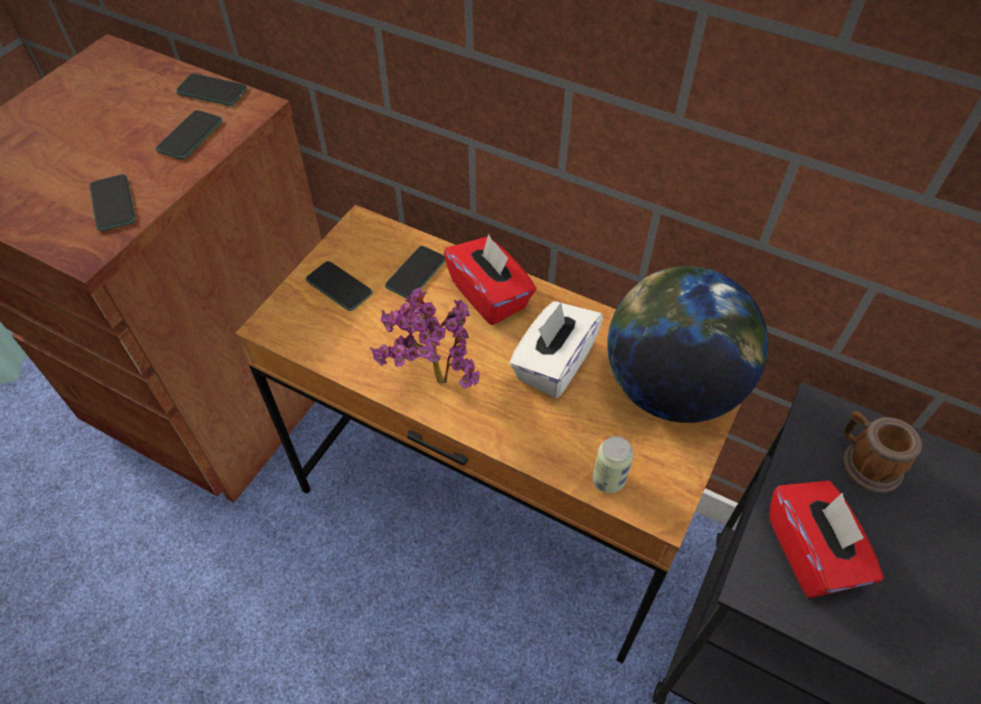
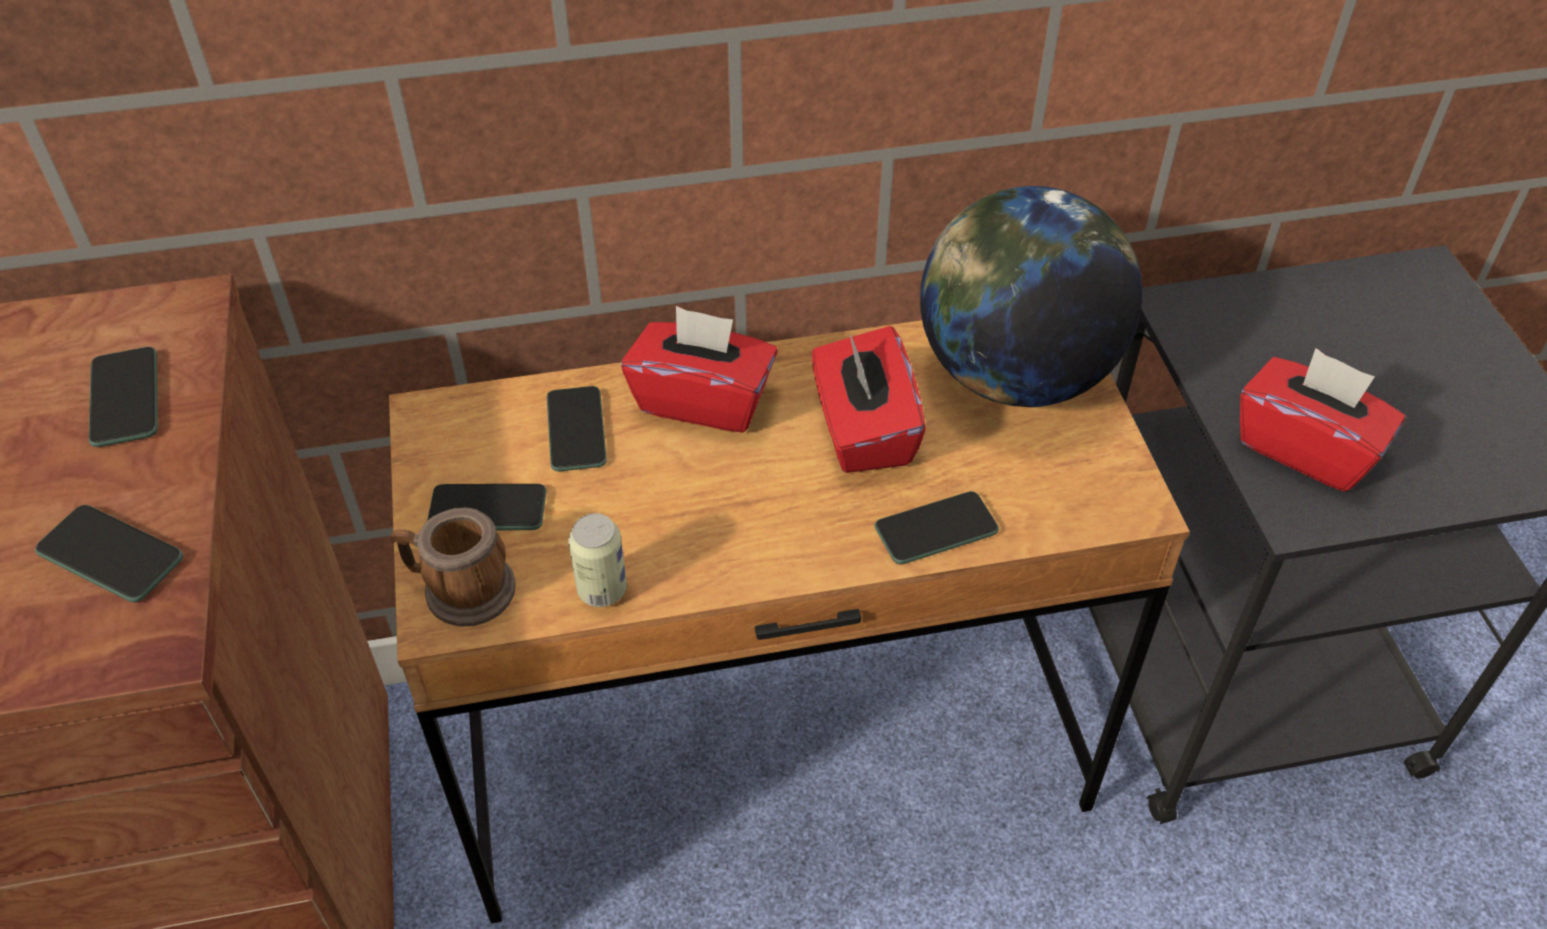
camera: 40 degrees left, 5 degrees down
(212, 91) = (83, 321): phone -> phone (936, 529)
(432, 382) = (742, 543): potted plant -> none
(553, 364) = (863, 430): white tissue box -> red tissue box
(608, 480) = (1053, 513): can -> can (602, 589)
(864, 462) = (1264, 331): mug -> mug (460, 590)

